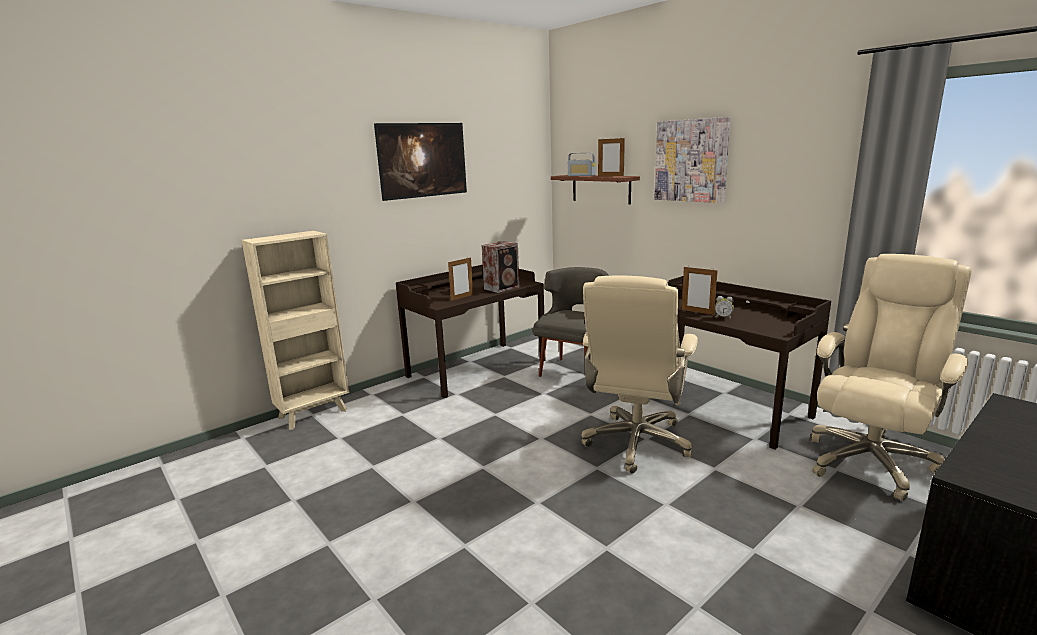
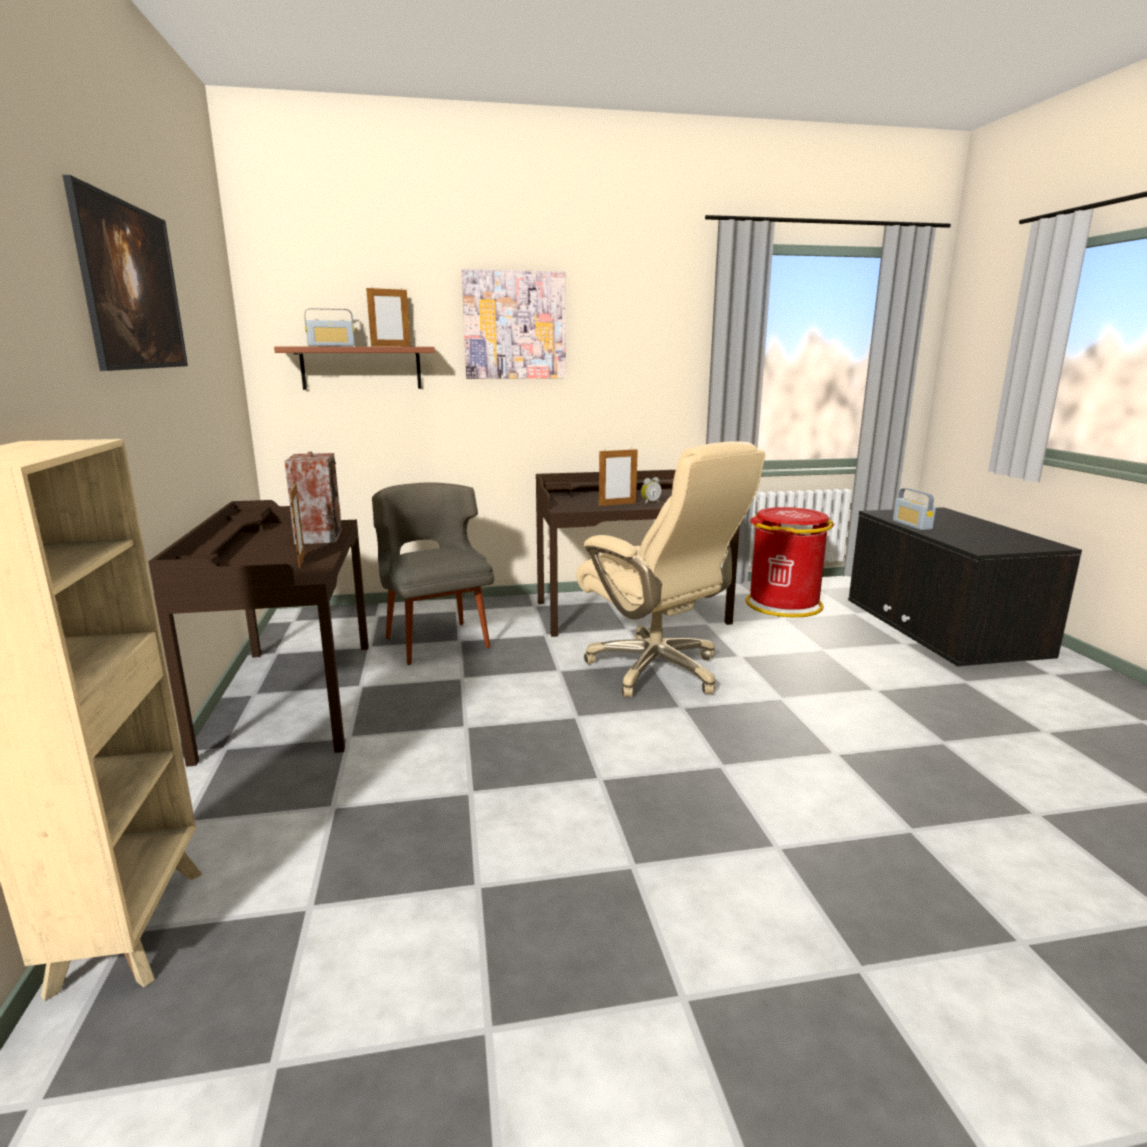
camera: 60 degrees left, 0 degrees up
(872, 462) = (783, 604): beige office chair -> red trash can
(995, 426) = (912, 525): none -> radio

